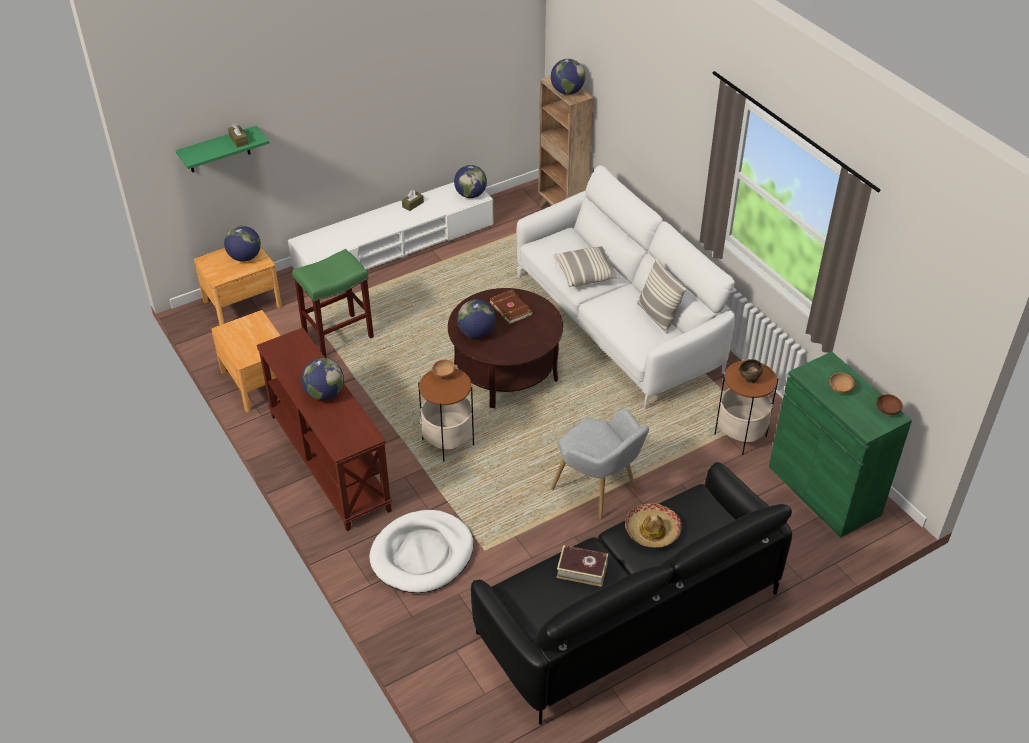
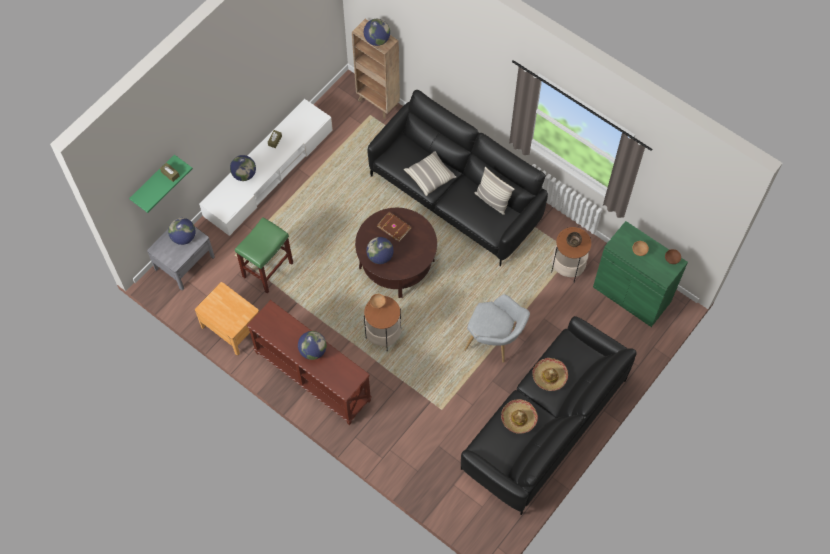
camera: 20 degrees left, 20 degrees up
(242, 304) = (184, 263): brown nightstand -> grey nightstand
(422, 554) = (404, 426): white dog bed -> none
(470, 195) = (313, 118): globe -> globe (244, 174)
(582, 569) = (518, 418): book -> hat
(617, 323) = (455, 197): white sofa -> black sofa

